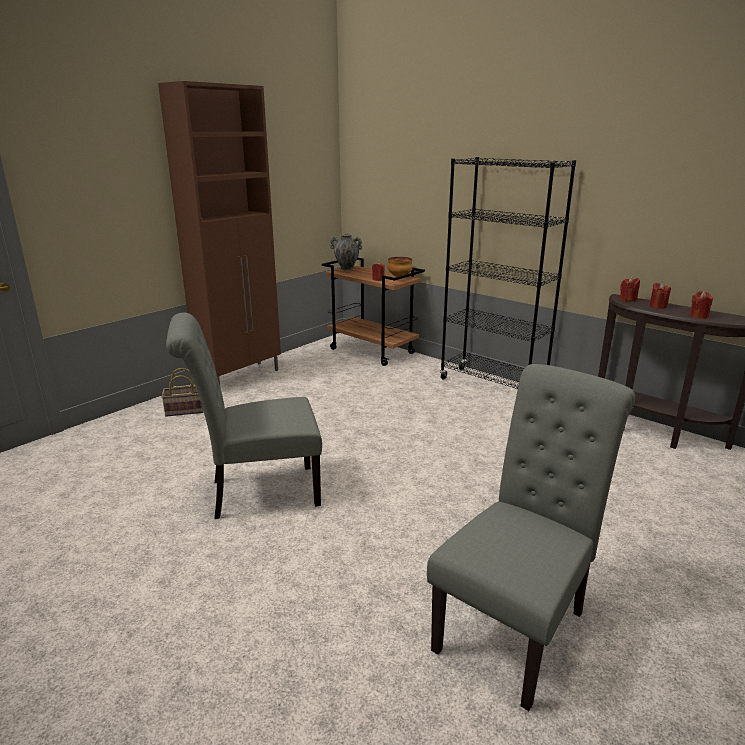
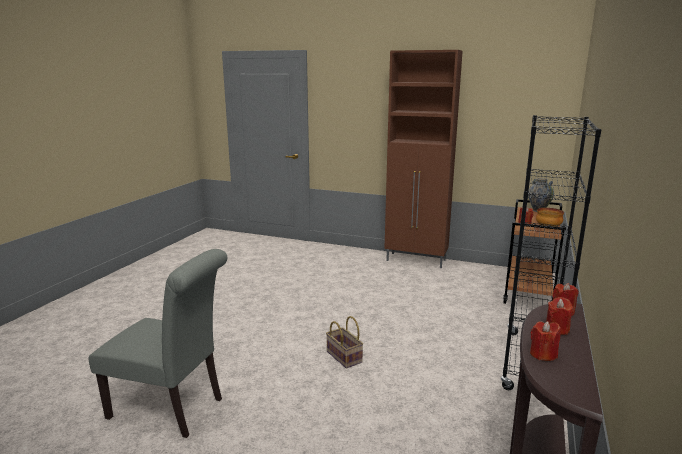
camera: 70 degrees right, 5 degrees down
(184, 411) = (353, 258): basket -> basket (343, 356)
(257, 493) = (277, 300): grey chair -> none

